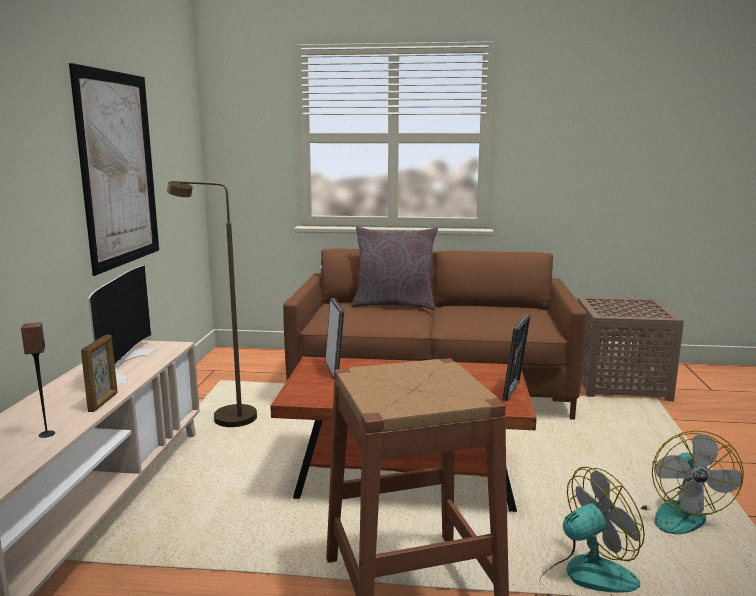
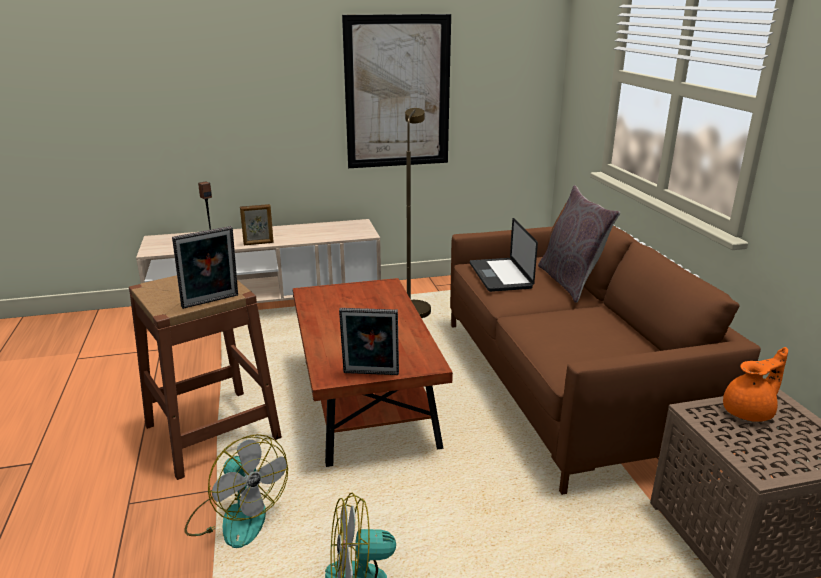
camera: 70 degrees right, 10 degrees up
(118, 365) = (320, 231): television -> none
(334, 370) = (374, 294): picture frame -> picture frame (211, 302)
(359, 319) = (500, 276): none -> laptop
(605, 306) = (750, 412): none -> orange teapot

